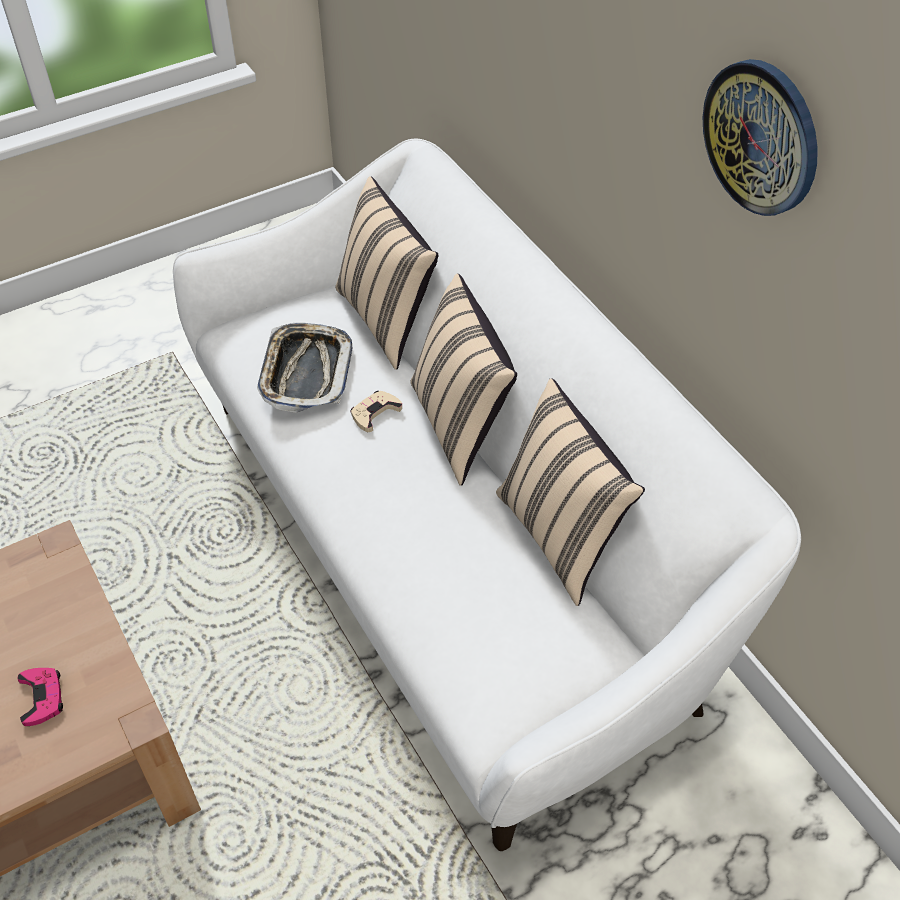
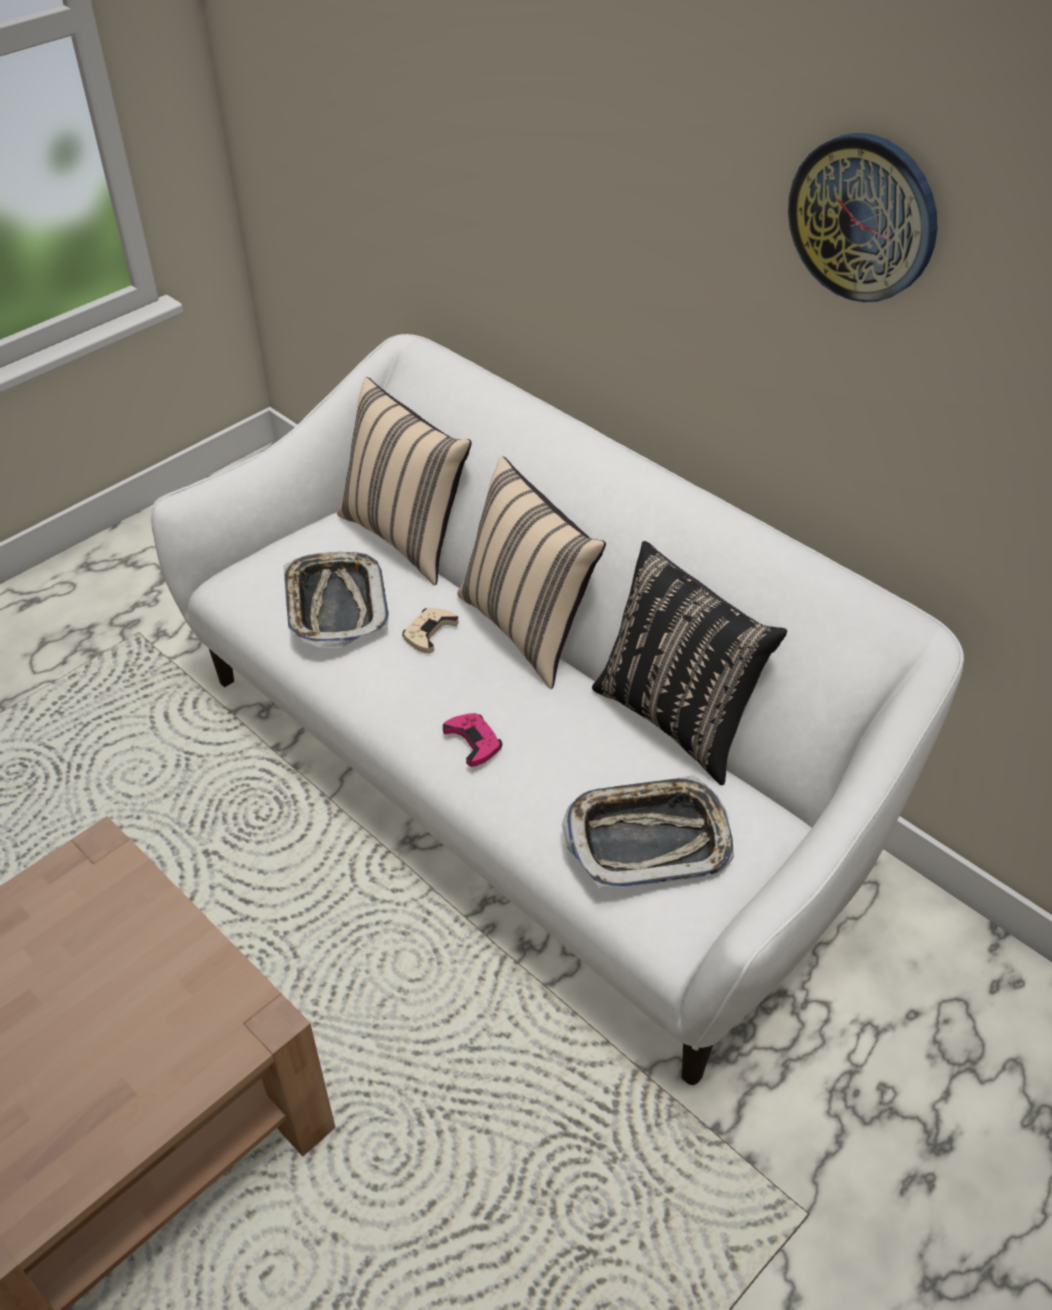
camera: 15 degrees left, 5 degrees down
(42, 697) = (140, 1021): pink game controller -> pink game controller (473, 741)
(494, 640) = (648, 839): none -> tray
(560, 536) = (677, 718): beige pillow -> black pillow

